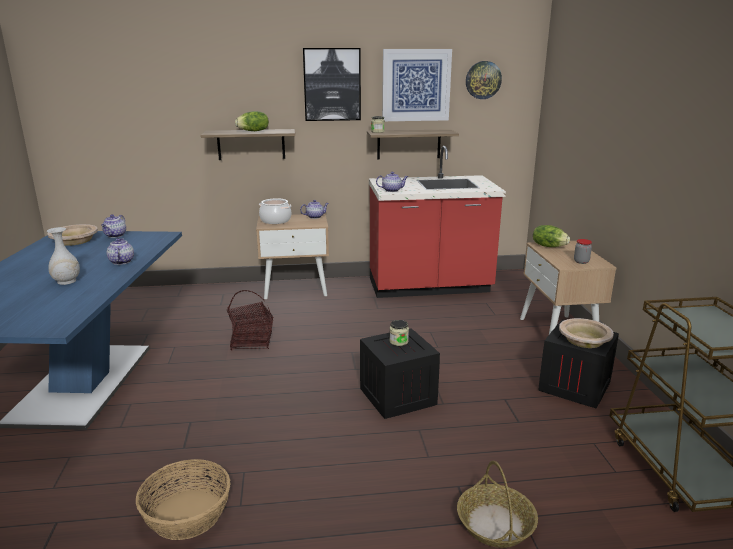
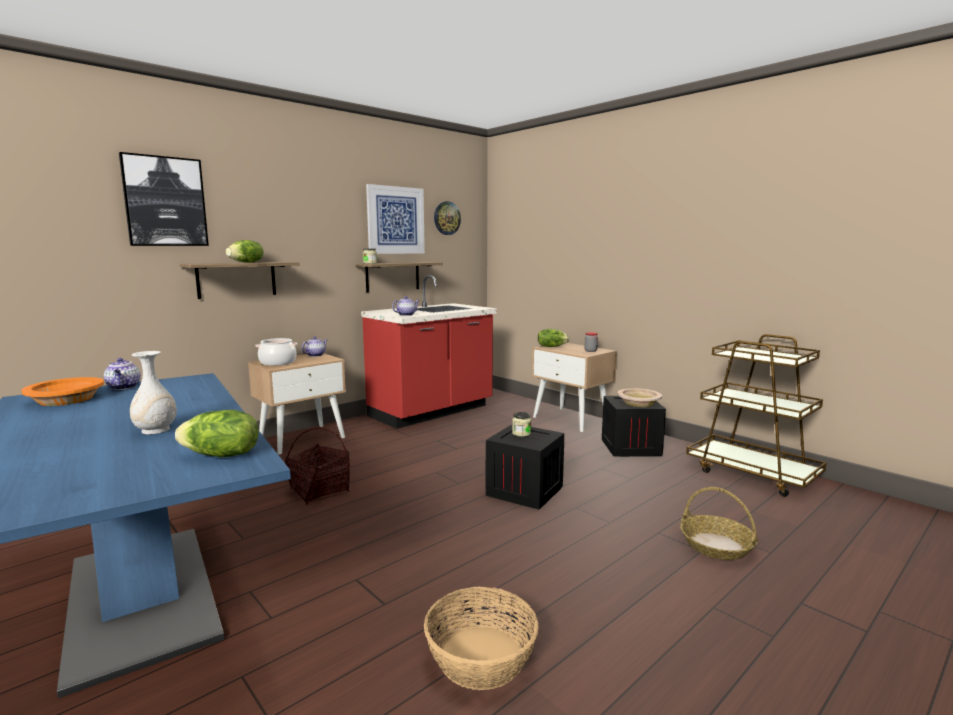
camera: 35 degrees left, 10 degrees down
(57, 314) = (221, 455): none -> lettuce
(74, 240) = (66, 399): beige bowl -> orange bowl
(121, 261) = (195, 403): teapot -> none
(332, 84) = (321, 216): picture -> picture (165, 201)

